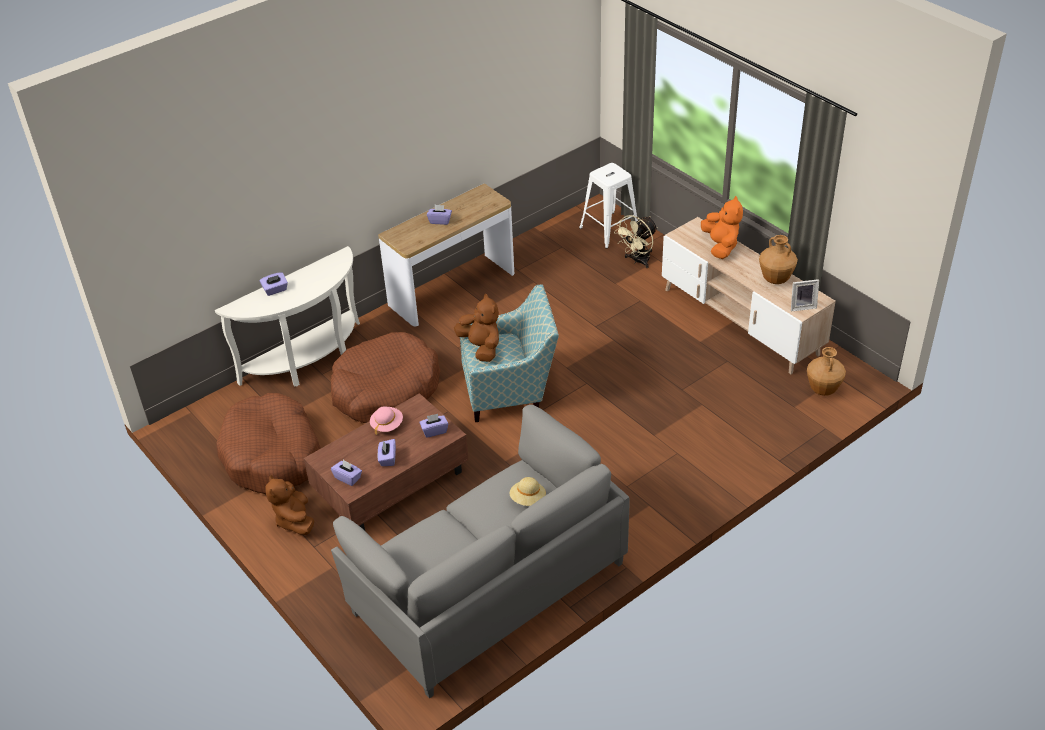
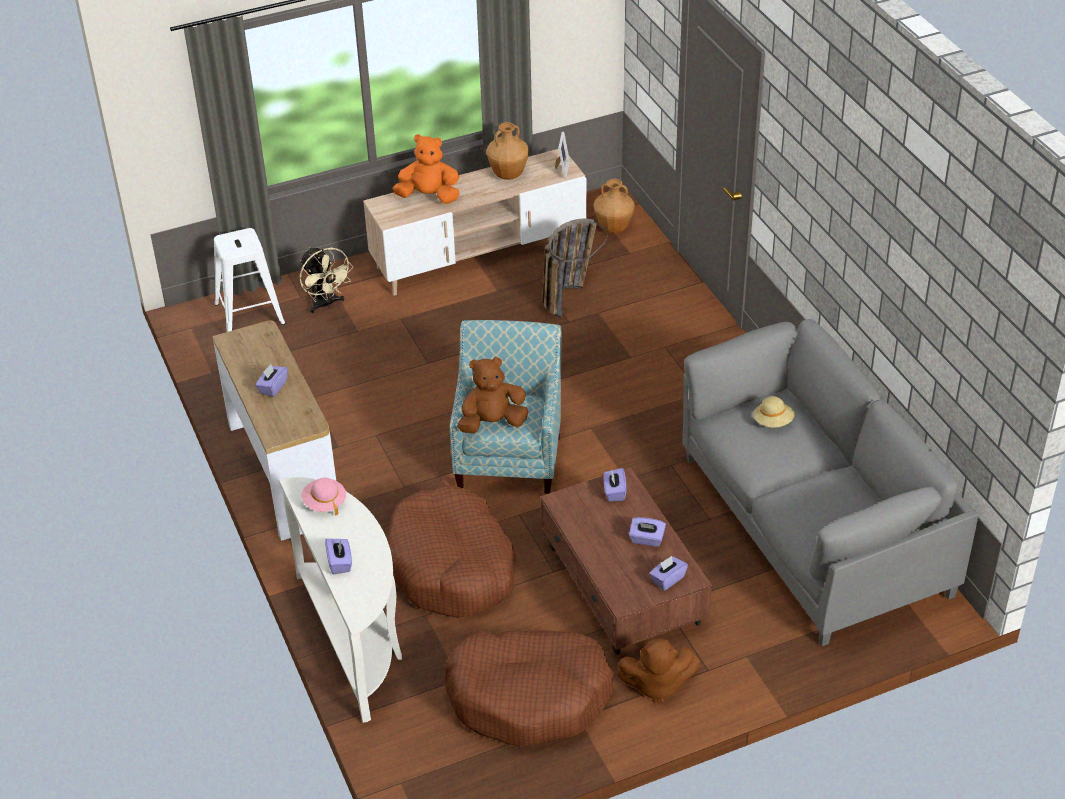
camera: 75 degrees left, 0 degrees up
(387, 425) = (587, 532): pink hat -> pink hat (324, 503)
(716, 382) = (569, 294): none -> basket

